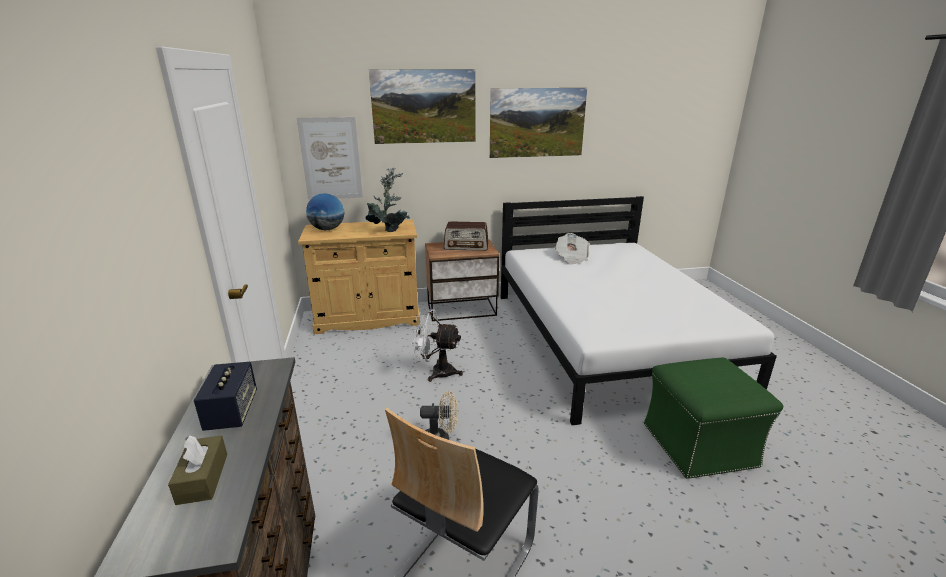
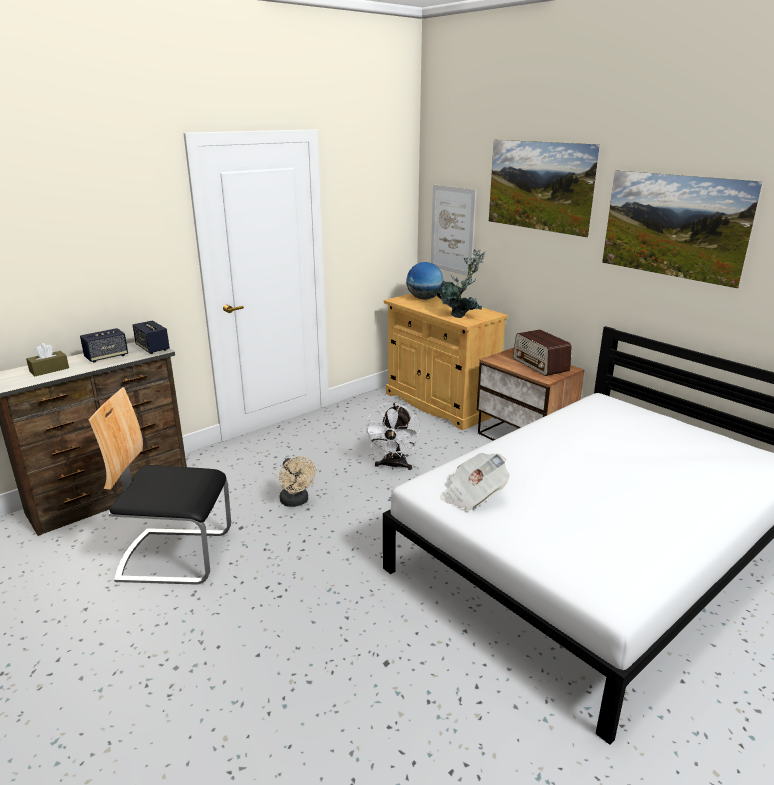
camera: 60 degrees right, 0 degrees up
(258, 370) = (152, 348): none -> speaker
(436, 372) = (393, 466): white fan -> white fan turned 150 degrees counterclockwise
(571, 258) = (638, 431): newspaper -> newspaper (472, 496)
(700, 445) = (431, 678): green ottoman -> none

